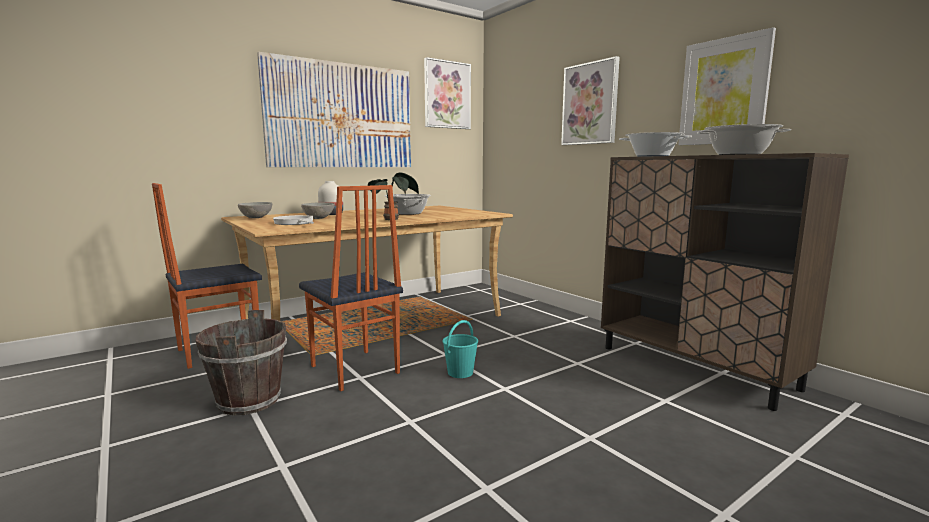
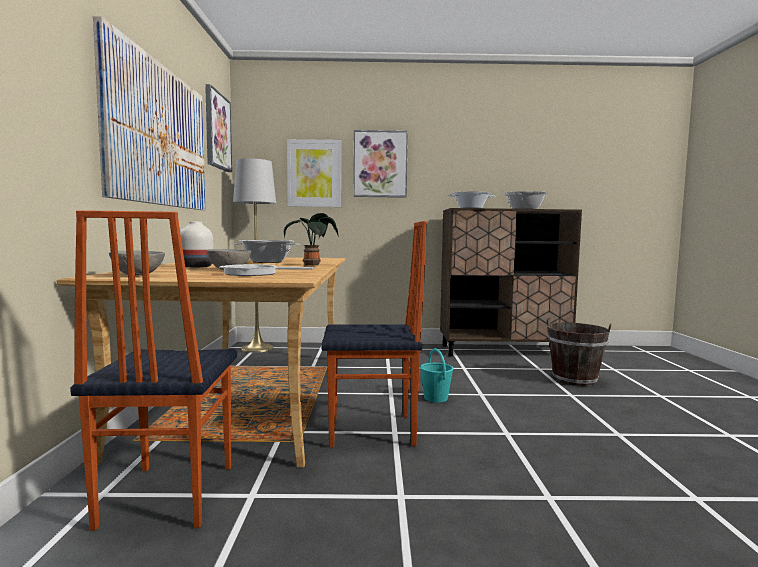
camera: 55 degrees left, 5 degrees down
(248, 401) = (382, 495): brown bucket -> brown bucket (574, 379)
(477, 291) = (257, 348): none -> grey floor lamp
(724, 92) = (489, 169): picture -> picture (314, 173)

